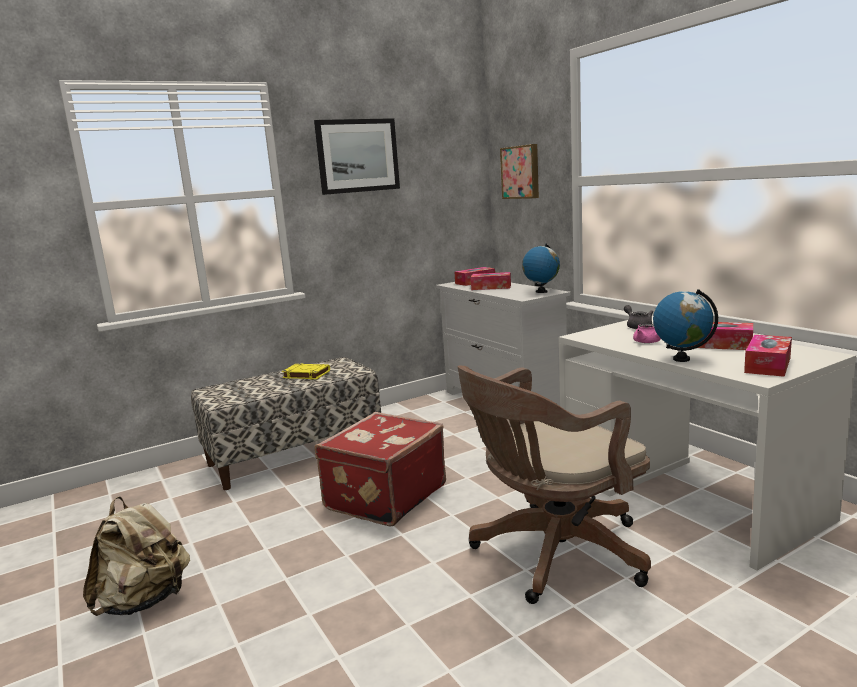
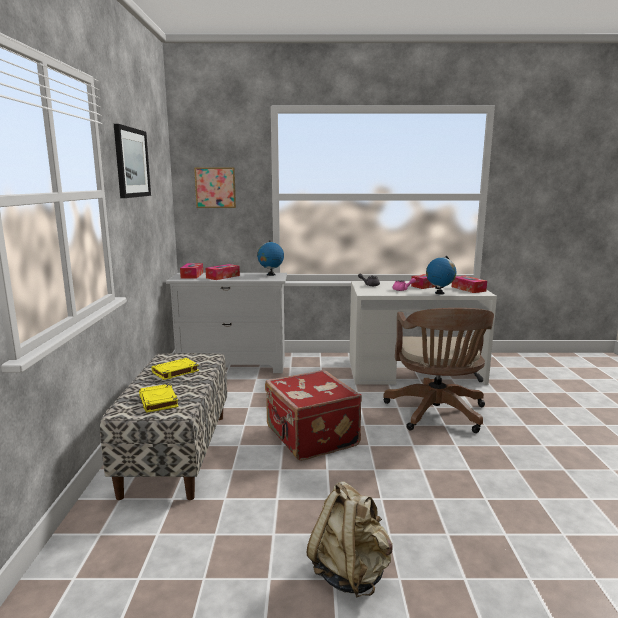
camera: 60 degrees left, 0 degrees up
(235, 392) = (159, 401): none -> yellow book

